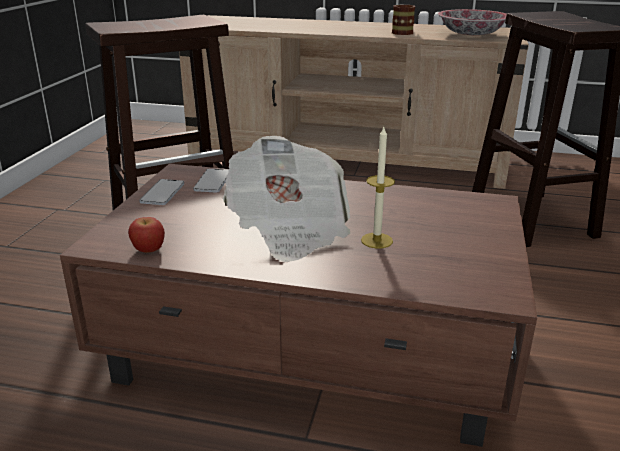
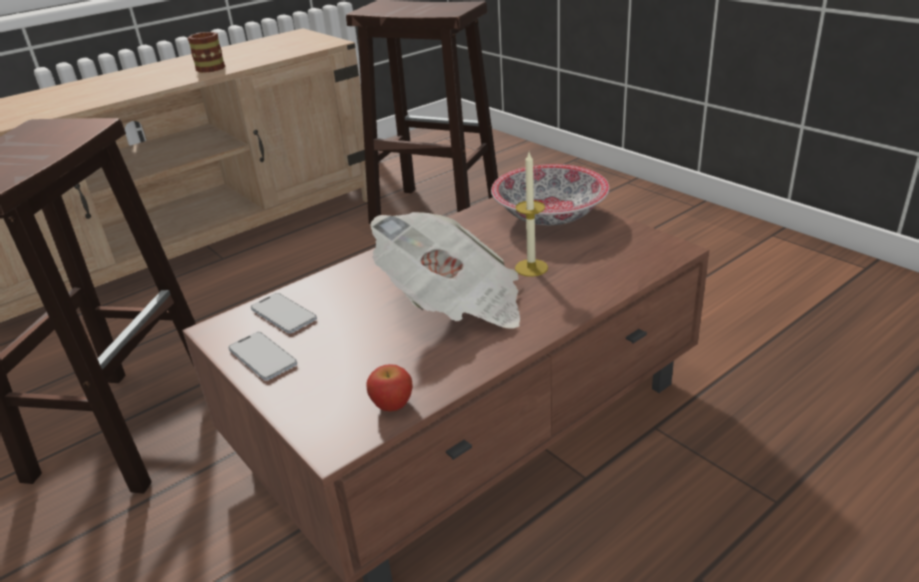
camera: 50 degrees left, 5 degrees up
(471, 34) = (281, 48): bowl -> bowl (549, 215)

